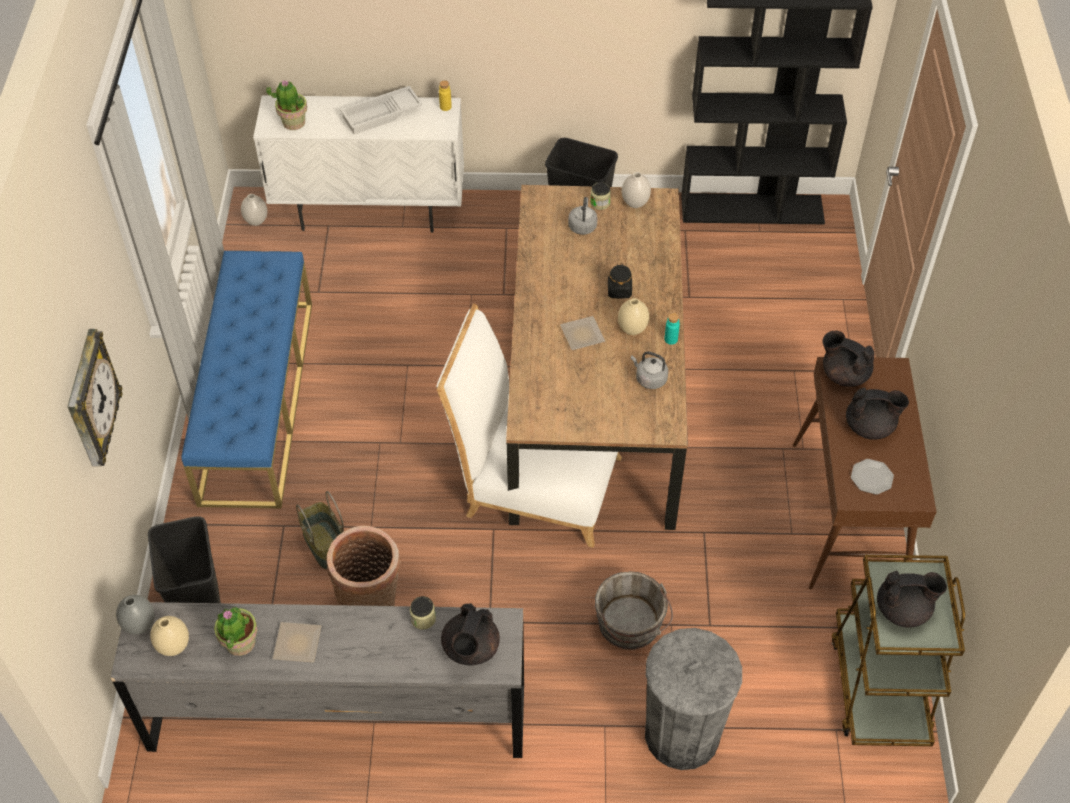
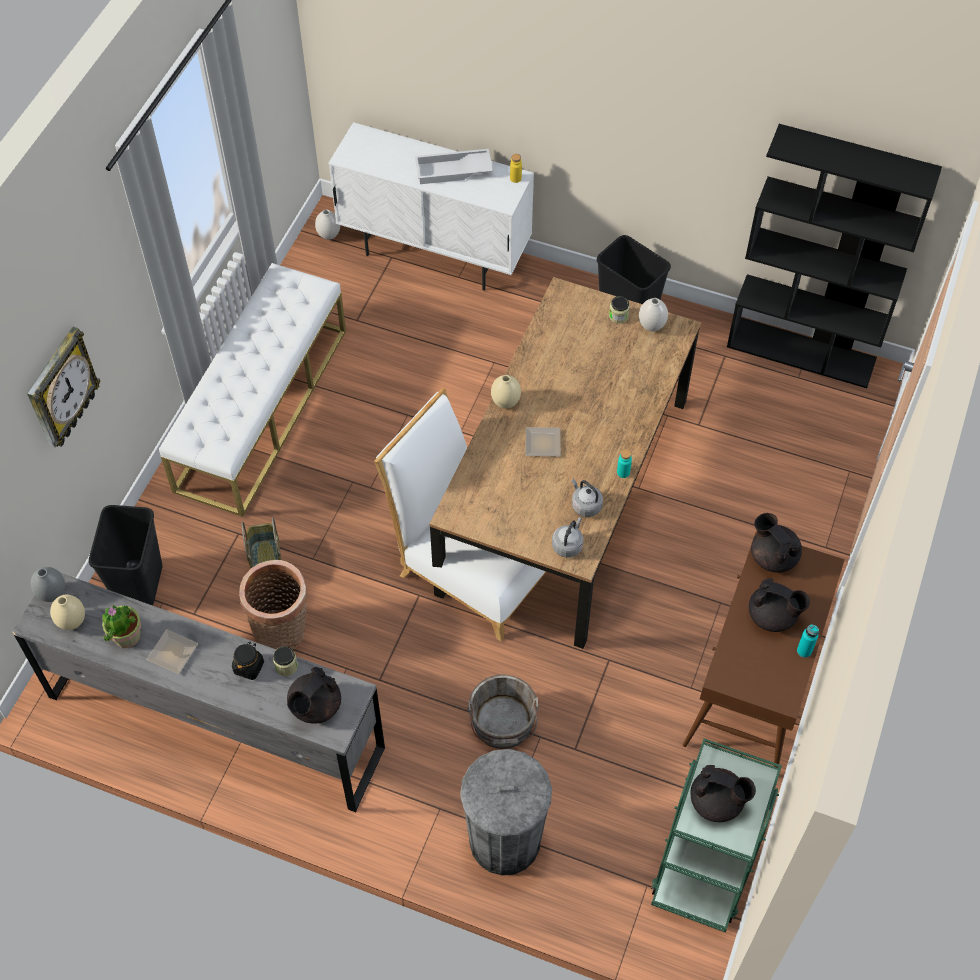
camera: 20 degrees right, 5 degrees up
(257, 400) = (262, 408): blue bench -> white bench
(293, 122) = (370, 157): potted plant -> none
(582, 226) = (591, 335): grey kettle -> grey kettle (568, 545)
(619, 290) = (597, 409): black jar -> black jar (249, 667)
(632, 329) = (591, 452): beige vase -> beige vase (505, 402)
(871, 477) = (750, 666): plate -> none
(879, 686) = (706, 859): brown cart -> green cart
(913, 449) = (804, 651): none -> turquoise bottle

